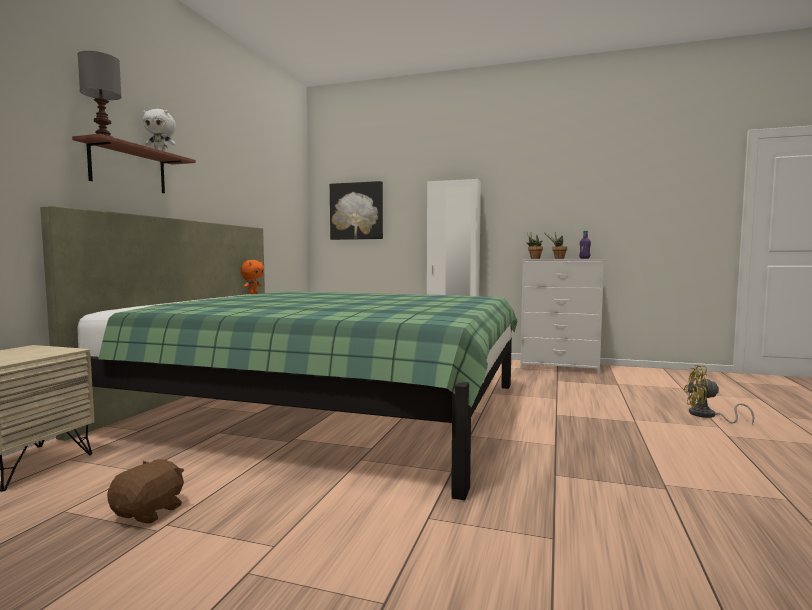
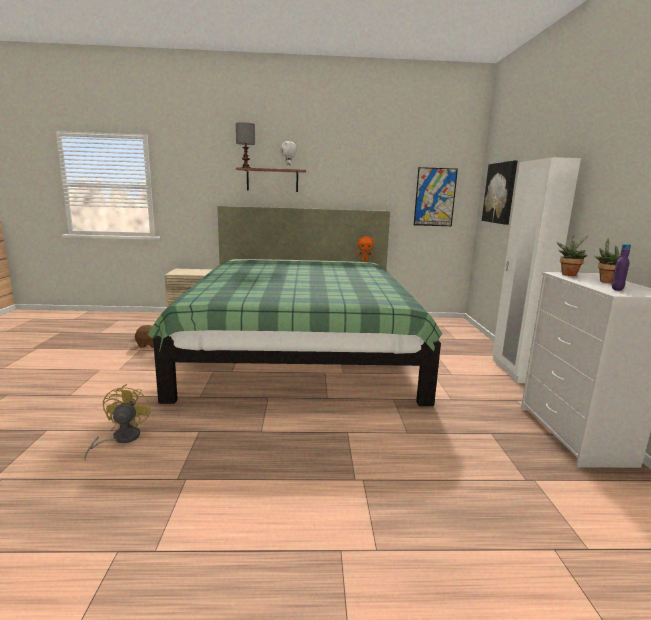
camera: 70 degrees right, 10 degrees up
(284, 214) = (435, 197): none -> picture
(707, 416) = (424, 548): yellow fan -> yellow fan (120, 439)

